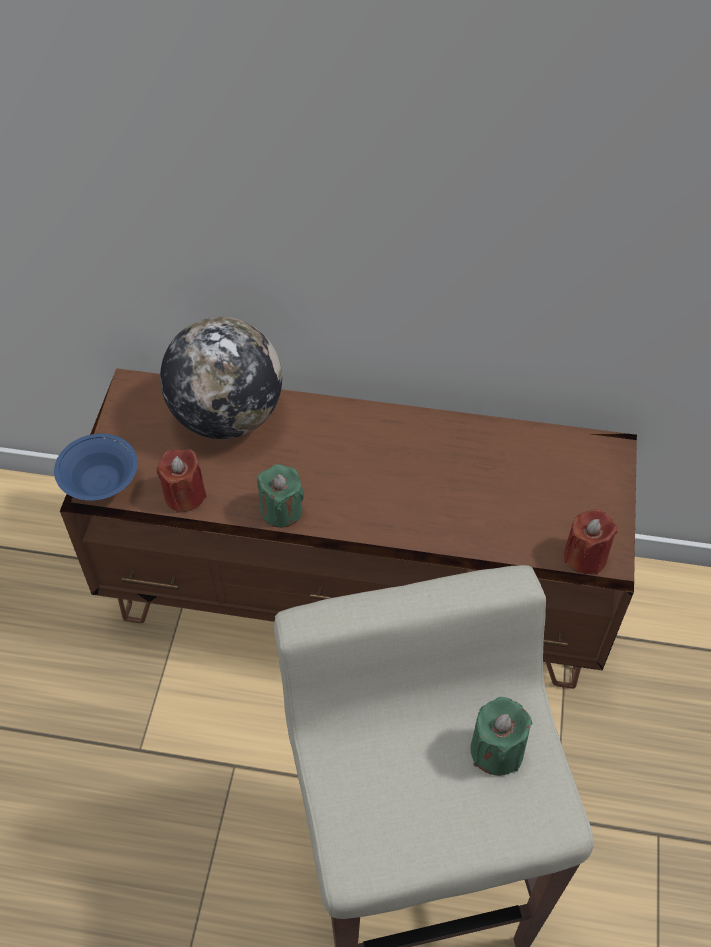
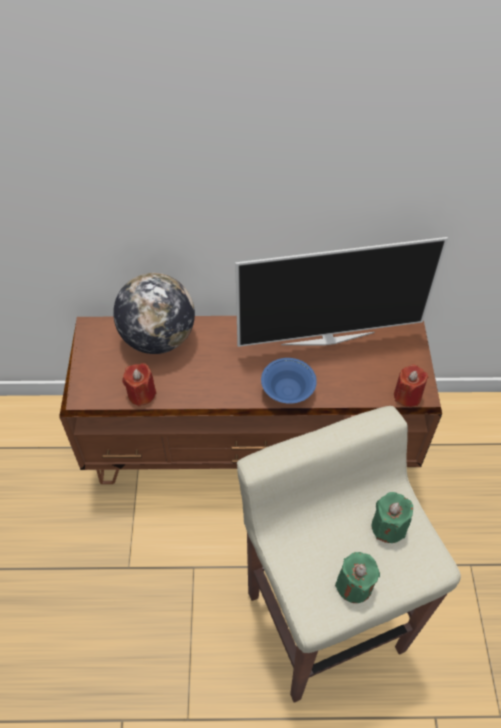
camera: 10 degrees left, 0 degrees up
(101, 484) = (84, 395): blue bowl -> blue bowl (287, 392)
(281, 510) = (207, 395): green candle -> green candle (354, 585)
(481, 450) = (327, 337): none -> television

